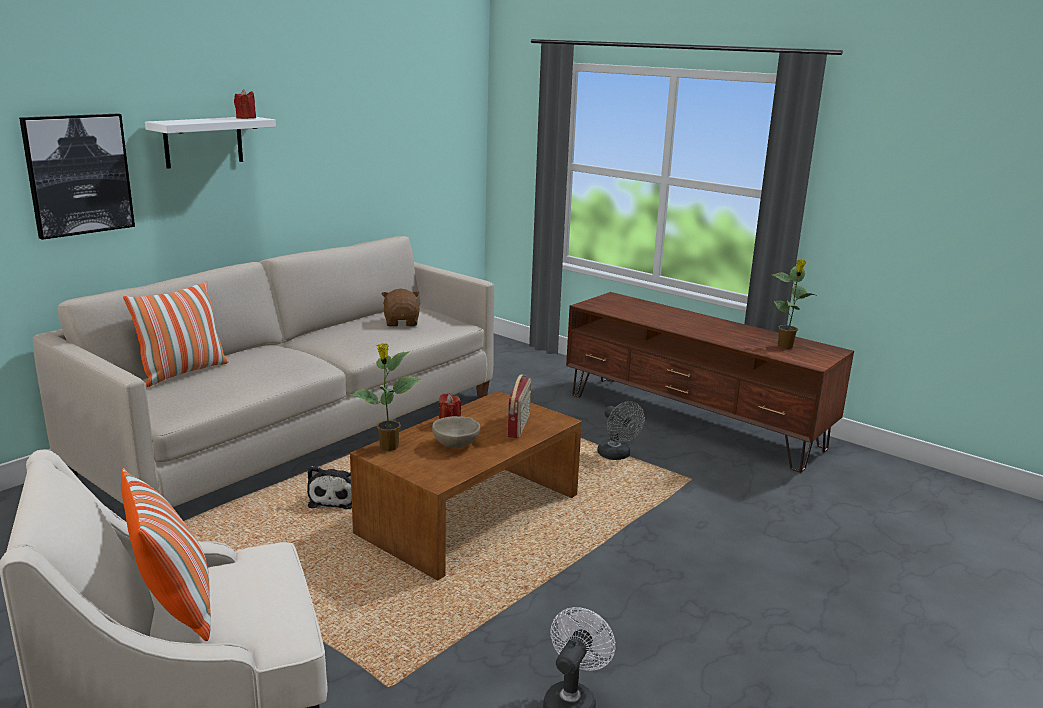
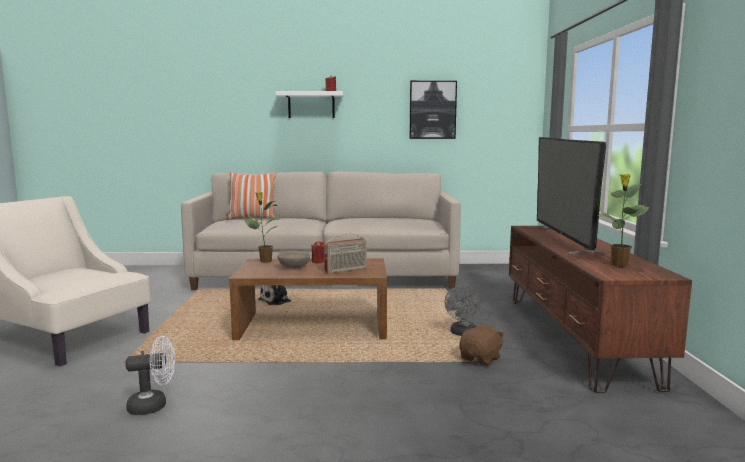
camera: 50 degrees right, 10 degrees down
(78, 174) = (242, 117): picture -> picture (432, 110)
(176, 606) = (61, 273): pillow -> none
(402, 322) = (394, 220): brown plush toy -> brown plush toy (481, 359)
(666, 319) = (561, 239): none -> television

